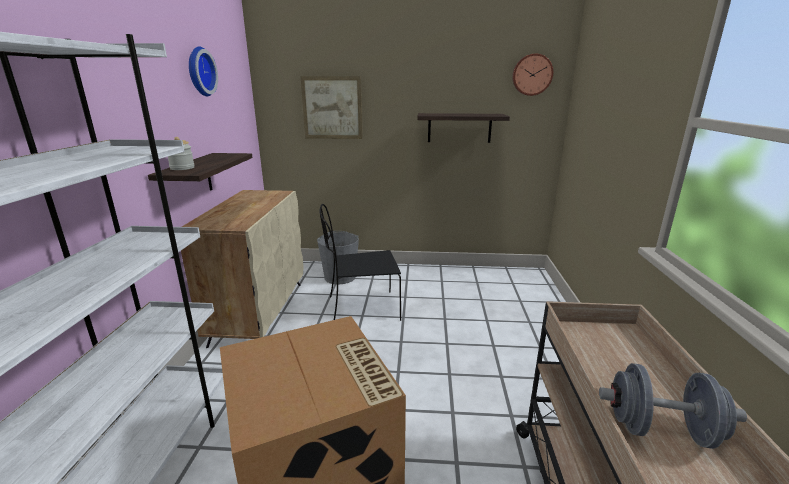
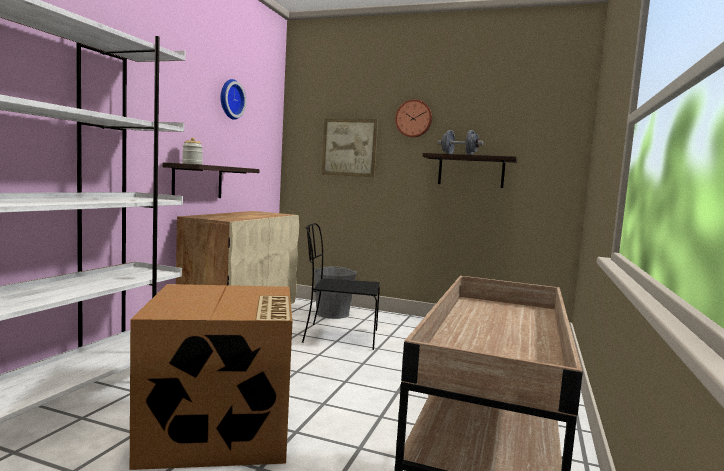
camera: 15 degrees right, 15 degrees down
(532, 75) = (547, 121): wall clock -> wall clock (414, 119)
(661, 430) = (491, 344): grey dumbbell -> grey dumbbell (459, 155)

